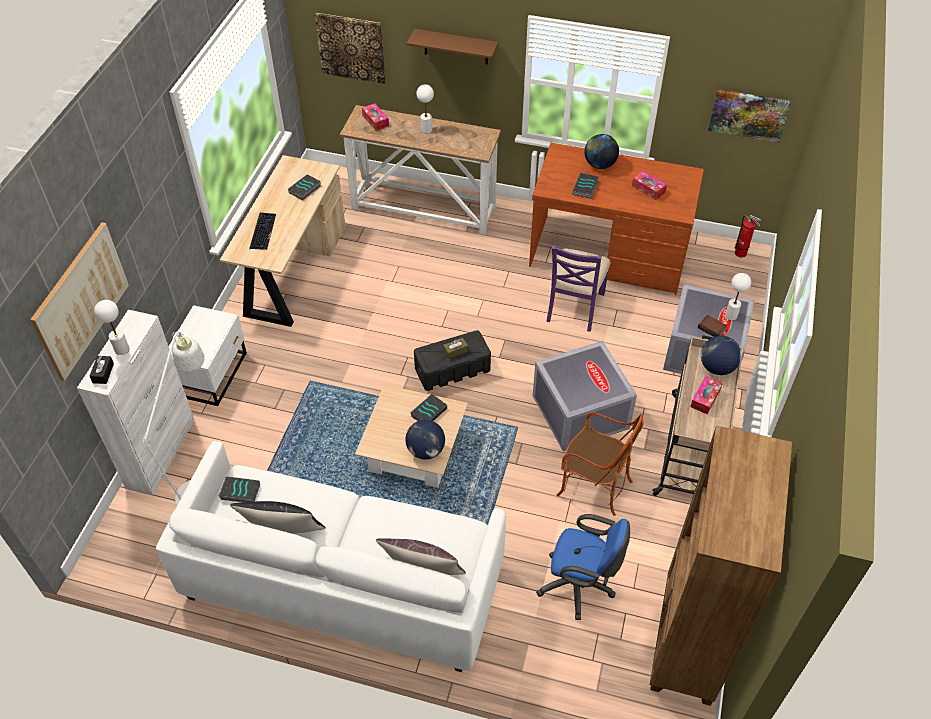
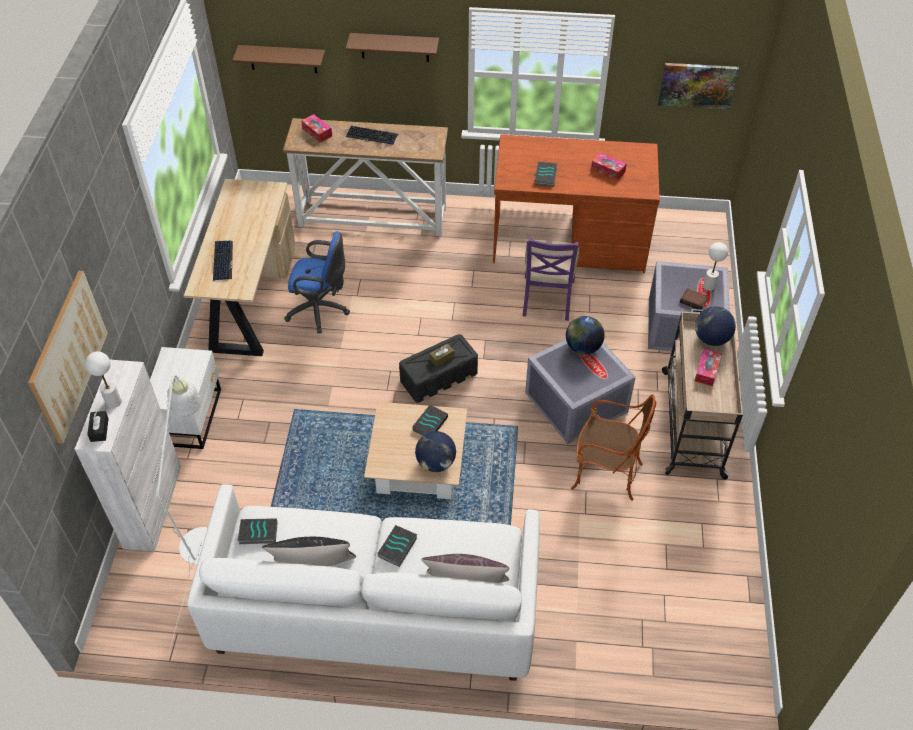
camera: 10 degrees left, 0 degrees up
(305, 190) = (257, 212): book -> book (398, 548)
(351, 47) = (283, 59): picture -> brown shelf
(426, 130) = (372, 136): white table lamp -> keyboard
(580, 586) = (614, 575): blue office chair -> blue office chair (320, 310)
(599, 164) = (554, 151): globe -> globe (582, 347)
(687, 642) = (729, 613): brown bookcase -> none
(741, 254) = (699, 224): fire extinguisher -> none

